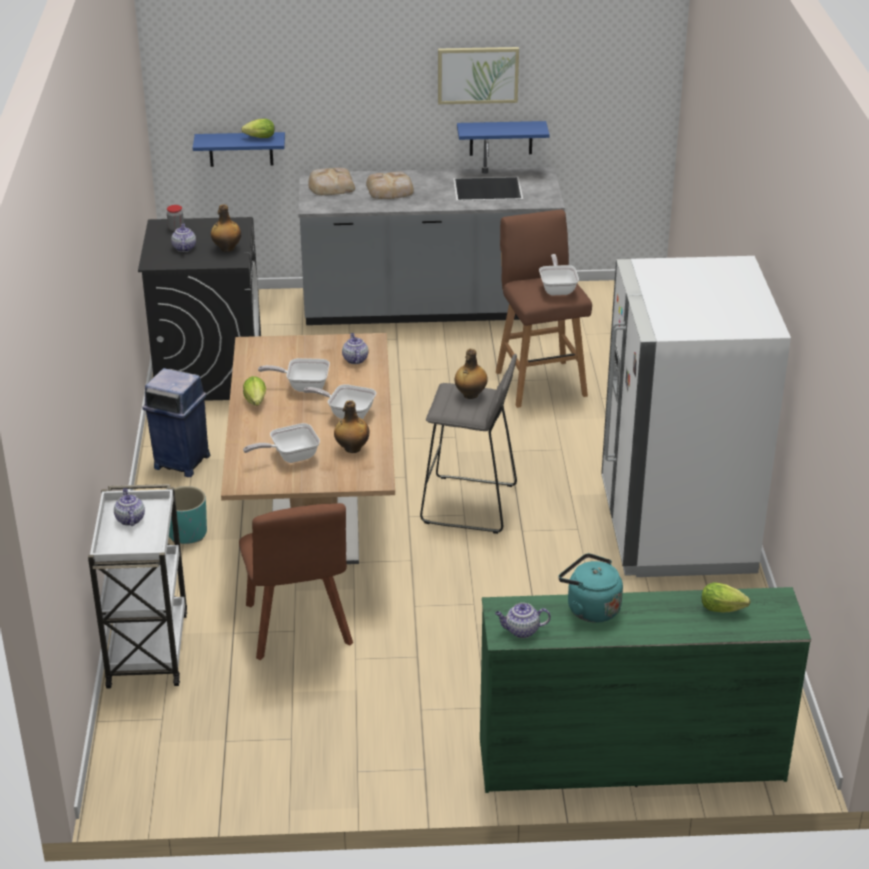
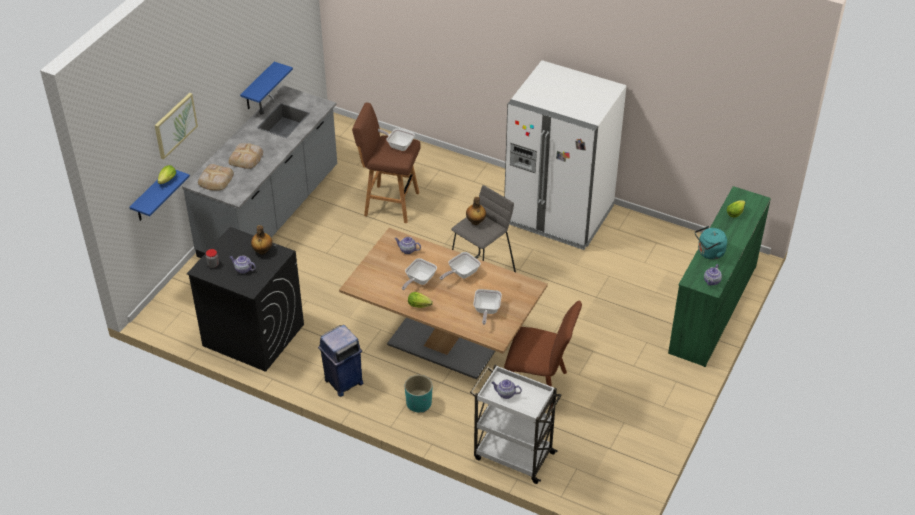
camera: 60 degrees left, 10 degrees up
(352, 449) = (497, 285): bottle -> none
(478, 75) = (244, 58): picture -> picture (175, 125)

